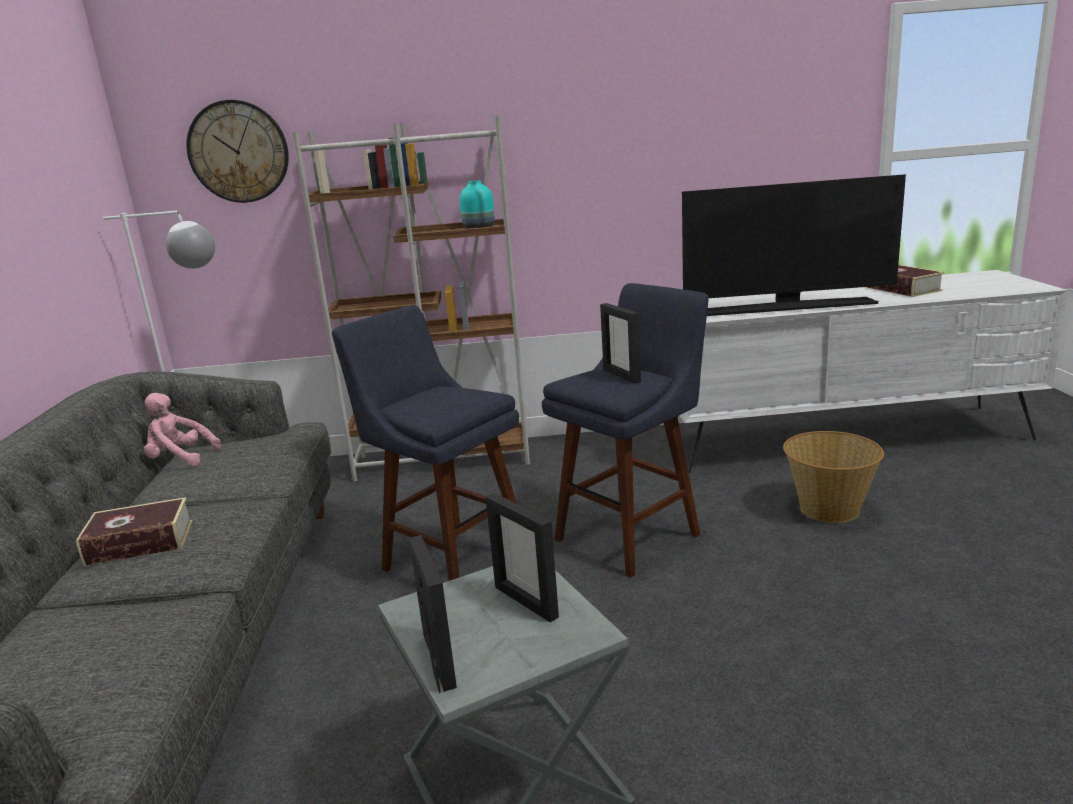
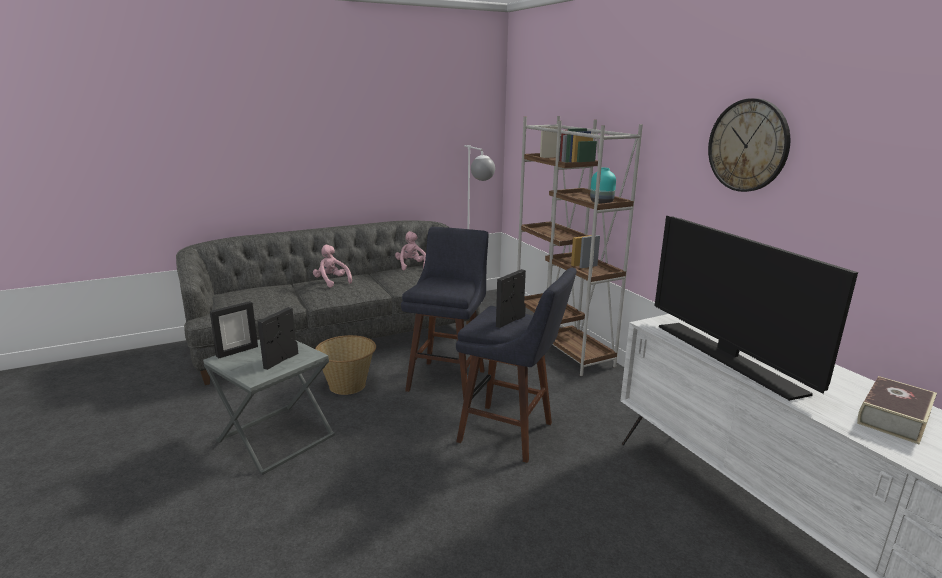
camera: 65 degrees right, 0 degrees up
(140, 542) = (331, 282): book -> pink plush toy
(238, 152) = (538, 122): wall clock -> wall clock (748, 145)
(829, 508) = (615, 528): basket -> basket (348, 385)

